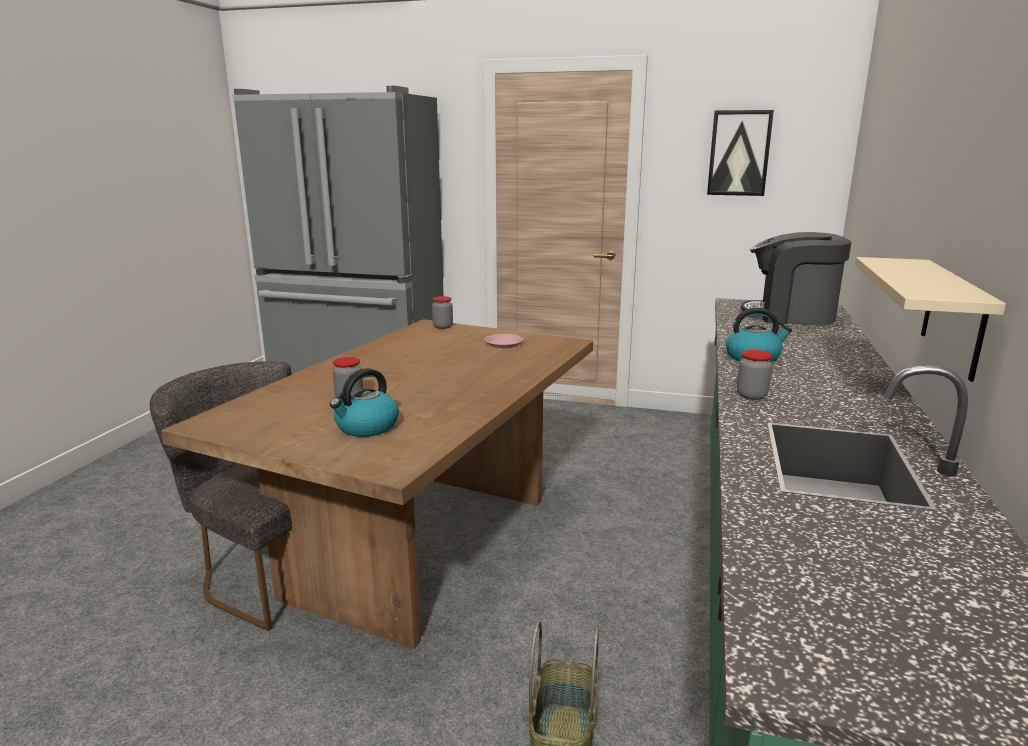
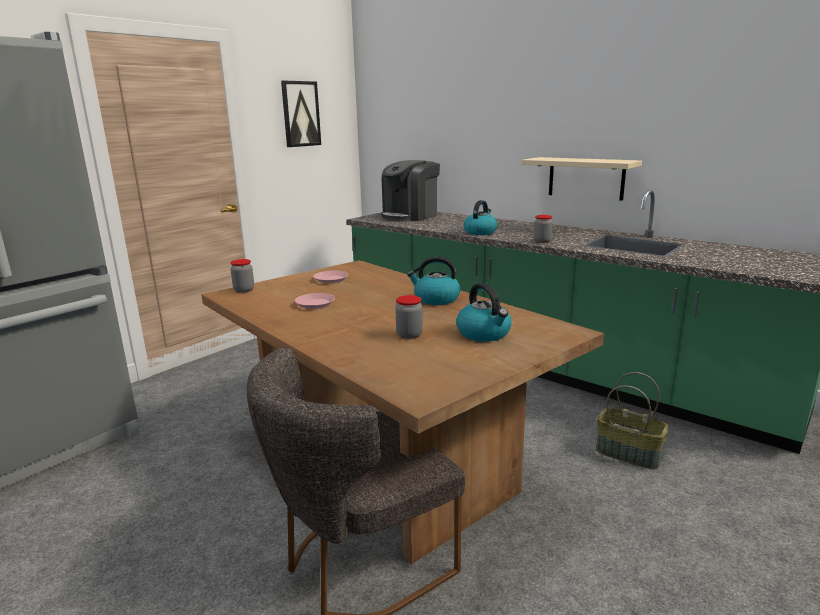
camera: 65 degrees left, 0 degrees up
(420, 353) = (315, 304): none -> pink plate
(471, 392) = (436, 299): none -> kettle

